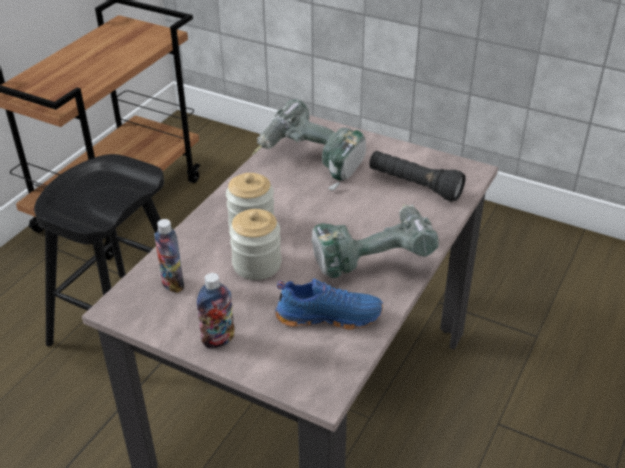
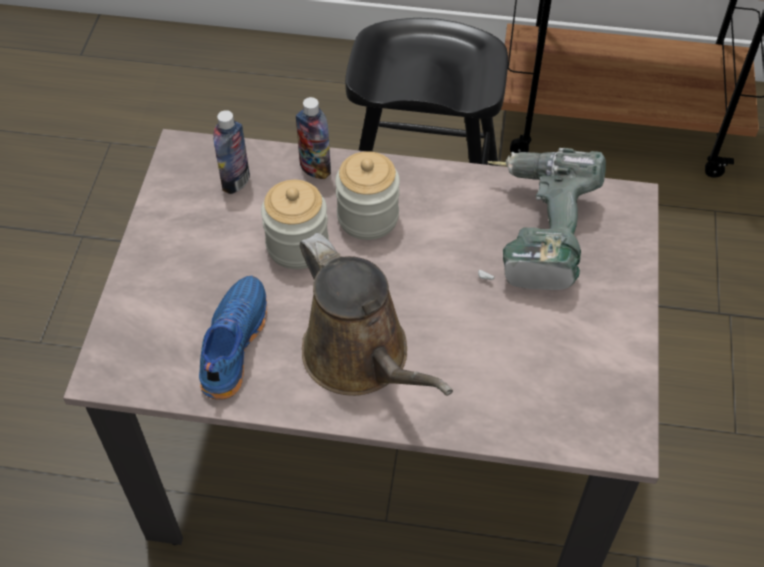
camera: 70 degrees right, 15 degrees up
(218, 340) = (160, 252): bottle -> bottle (315, 169)
(329, 315) = (232, 344): blue shoe -> blue shoe turned 150 degrees counterclockwise
(371, 255) = (362, 358): power drill -> brown watering can
(414, 185) = (544, 372): black flashlight -> none

